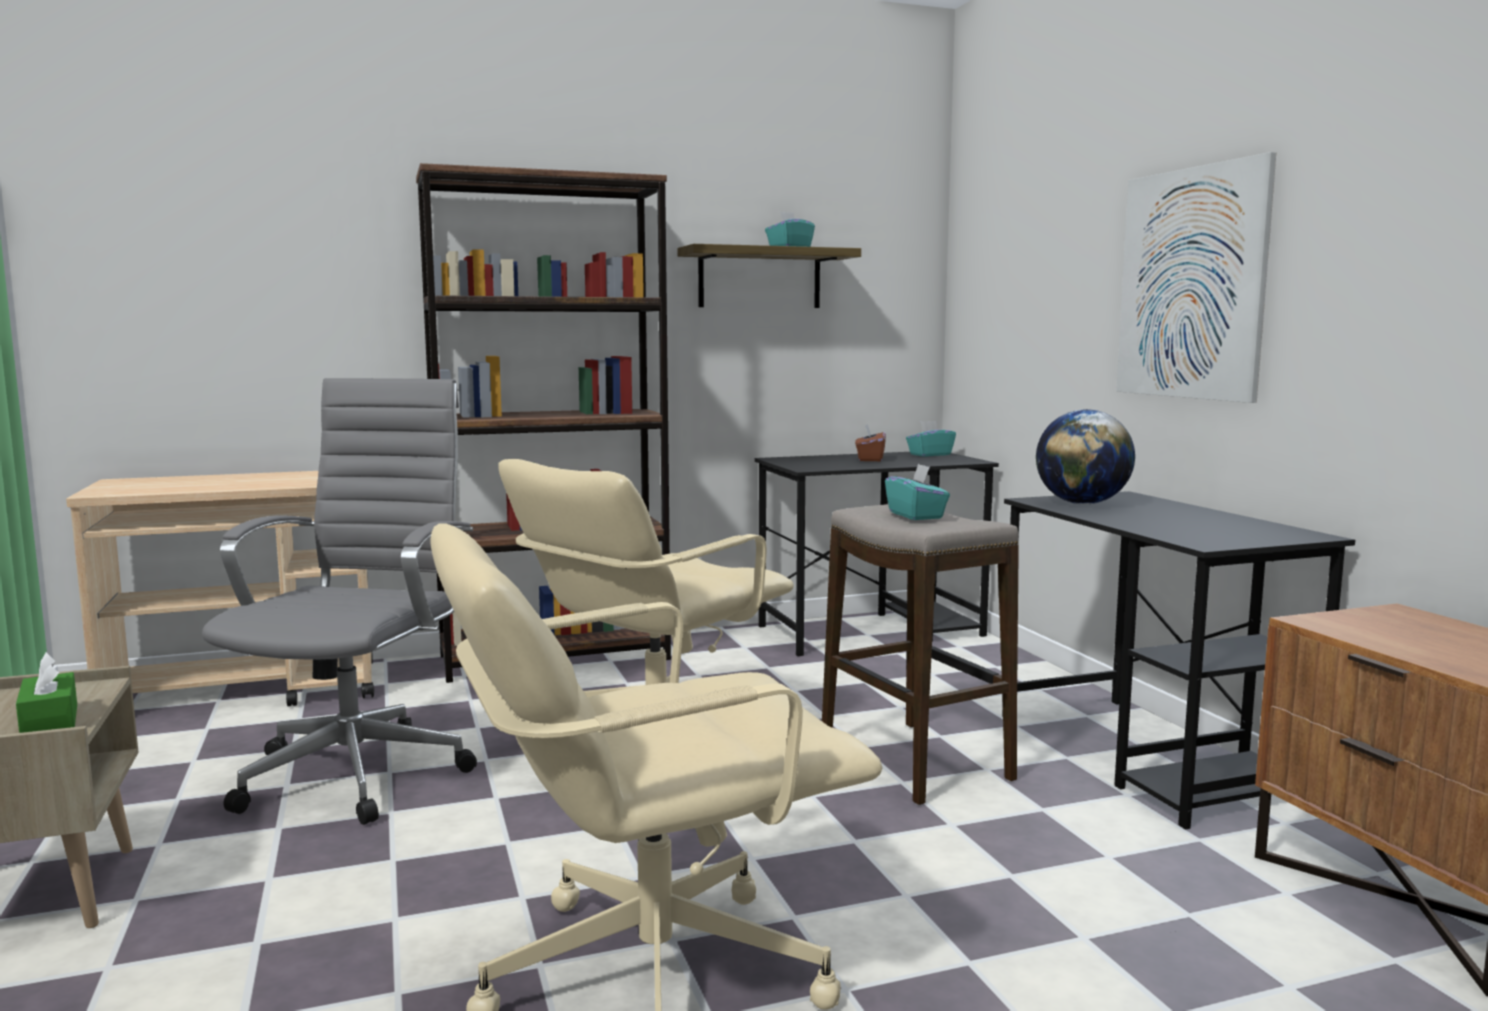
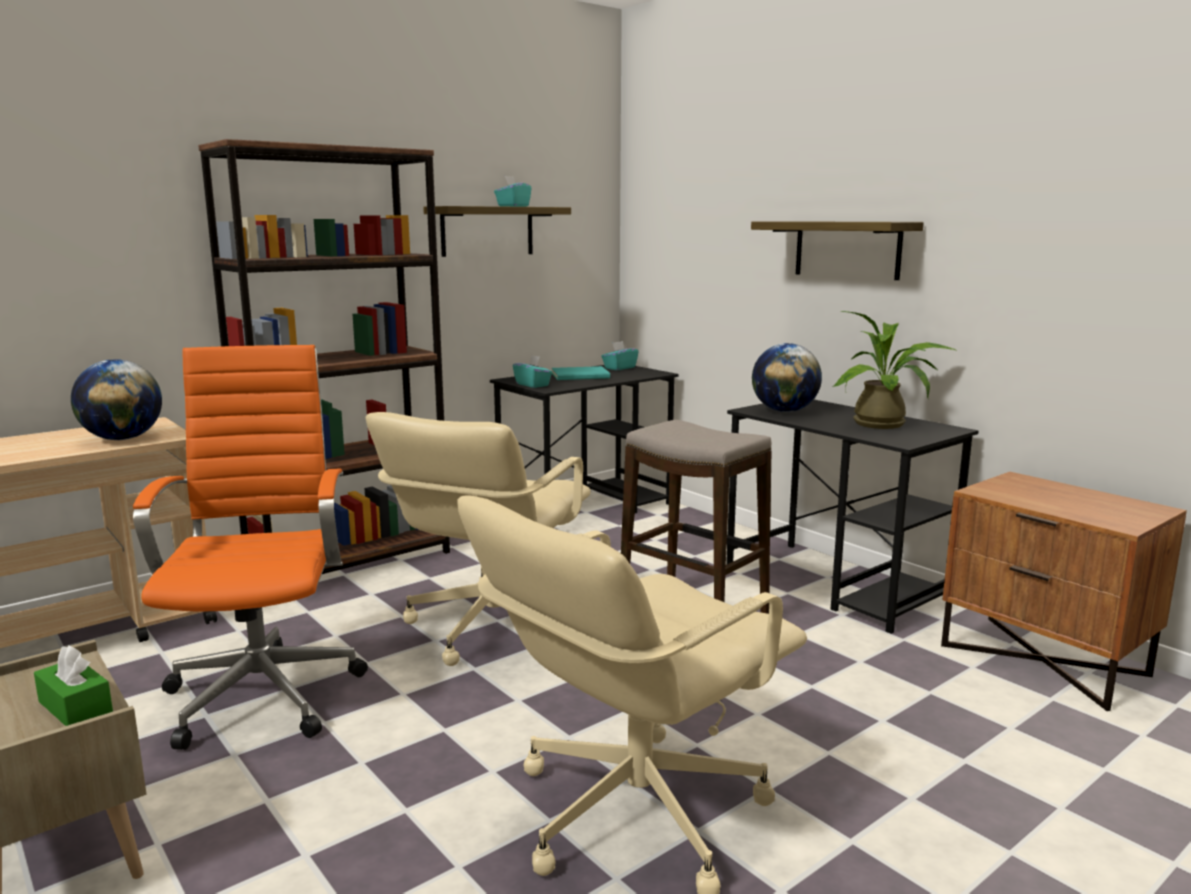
camera: 20 degrees left, 5 degrees up
(292, 482) = (122, 439): none -> globe
(360, 771) = (265, 692): grey office chair -> orange office chair
(870, 459) = (582, 376): brown tissue box -> turquoise book
(916, 515) = (694, 433): turquoise tissue box -> turquoise tissue box (532, 385)
(1191, 284) = (847, 249): picture -> shelf
(1211, 525) = (886, 425): none -> potted plant

